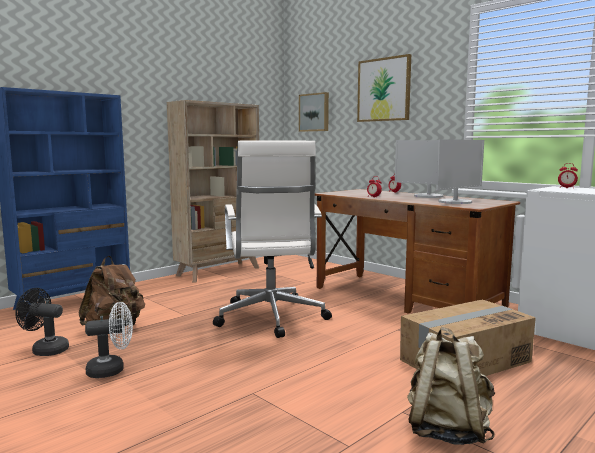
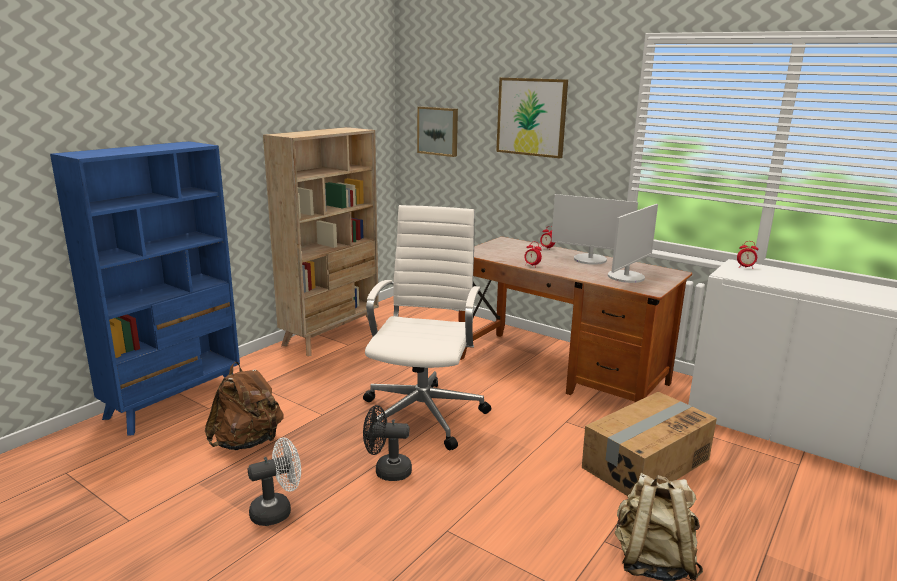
camera: 10 degrees left, 10 degrees up
(45, 350) = (182, 485): black fan -> black fan (387, 471)
(271, 318) = (424, 413): white office chair -> white office chair turned 150 degrees counterclockwise

